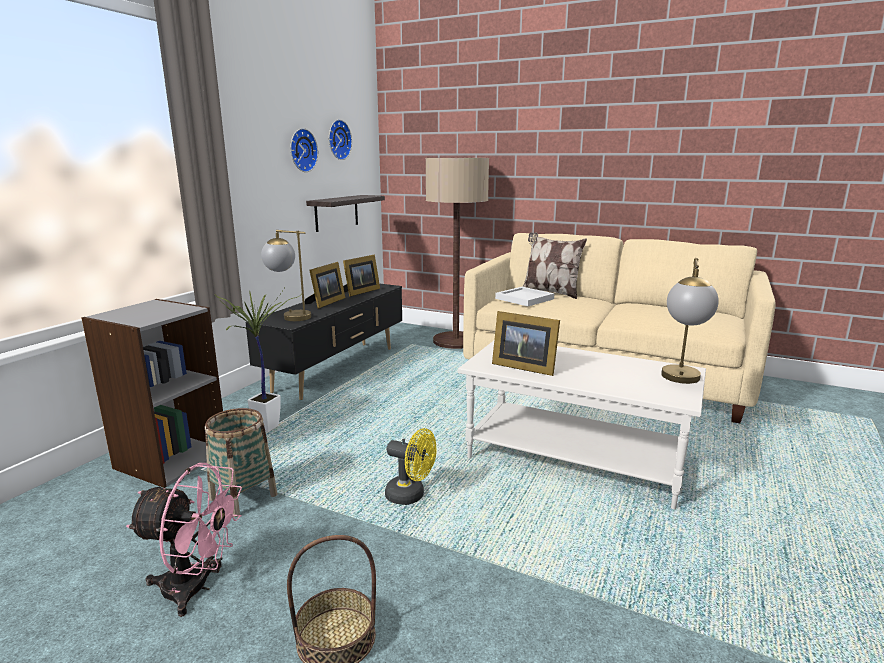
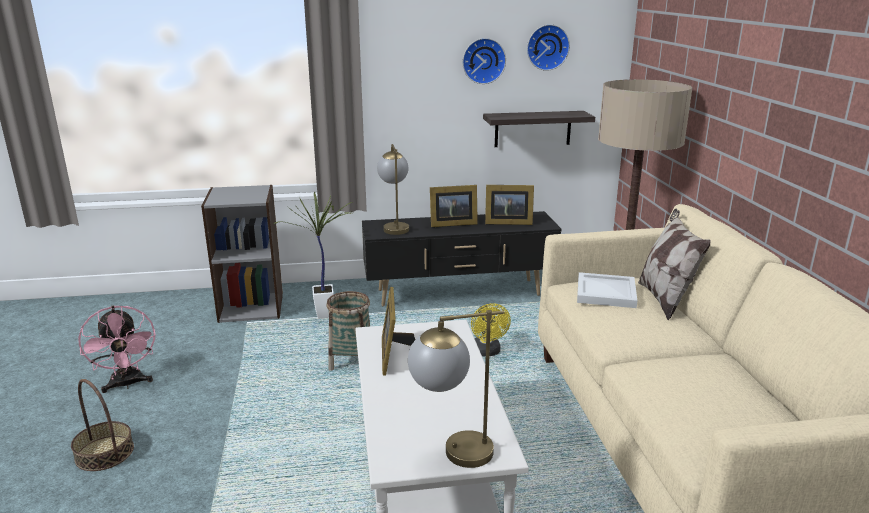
camera: 55 degrees right, 5 degrees up
(243, 497) = (227, 352): basket -> basket (351, 361)
(411, 496) = (281, 415): yellow fan -> yellow fan (487, 352)

